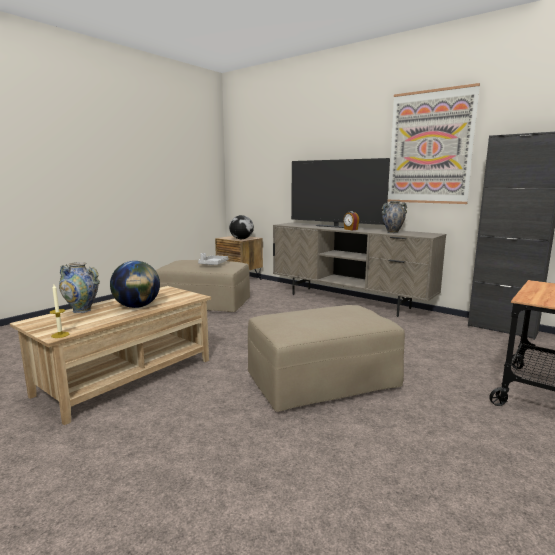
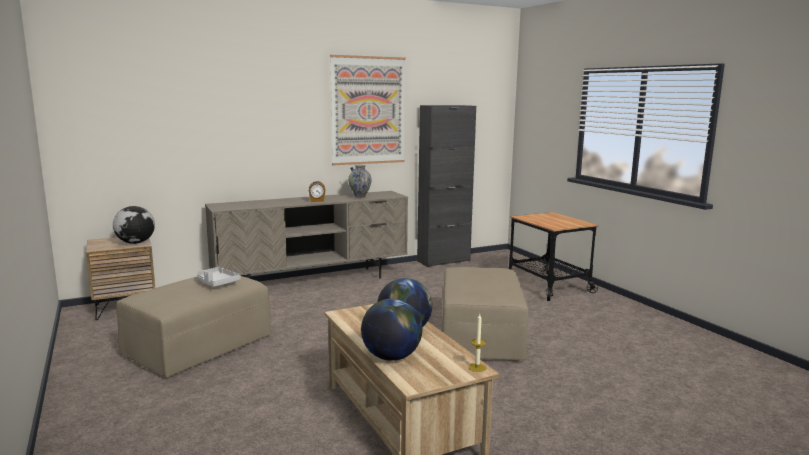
camera: 65 degrees left, 0 degrees up
(82, 310) = (391, 357): vase -> globe
(335, 227) = (286, 200): television -> none

